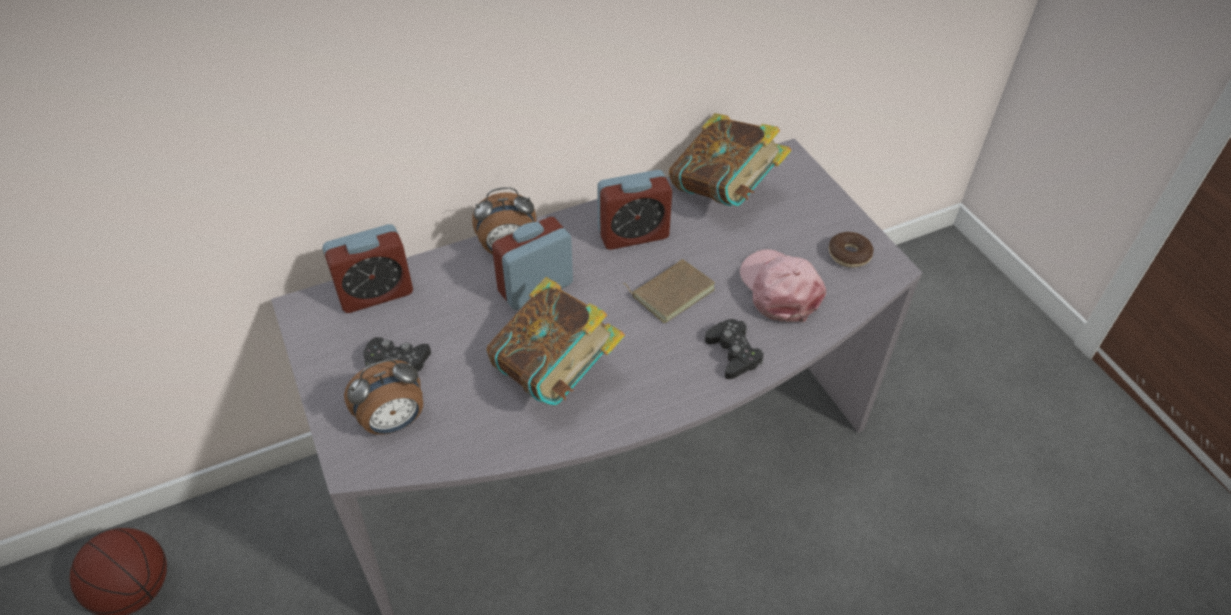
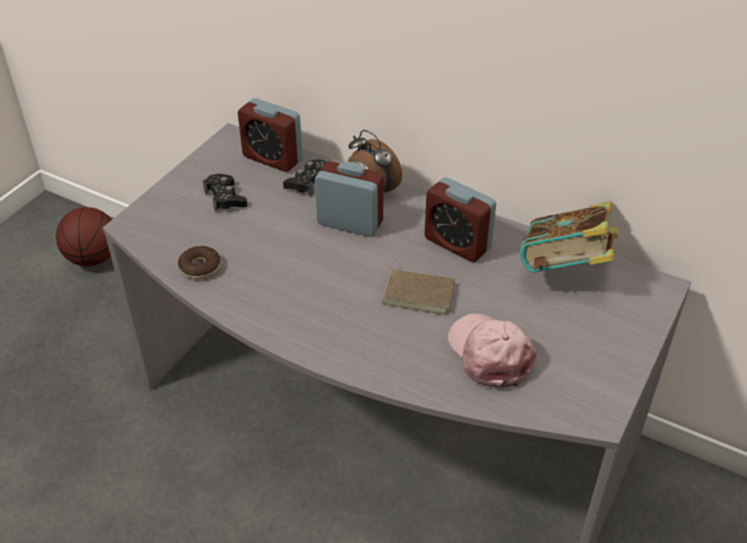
camera: 55 degrees right, 5 degrees down
(394, 422) = (175, 223): alarm clock -> none
(555, 373) = (281, 272): book -> none
(733, 354) = (389, 357): black game controller -> black game controller (308, 182)
(779, 289) = (489, 354): pink cap -> pink cap turned 60 degrees counterclockwise
(849, 255) = (581, 381): donut -> donut (200, 268)

